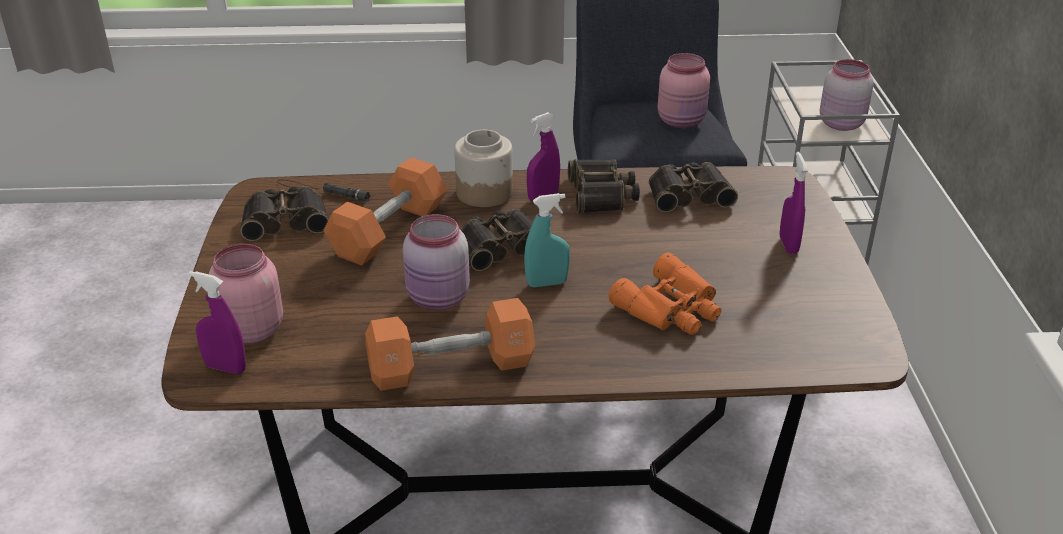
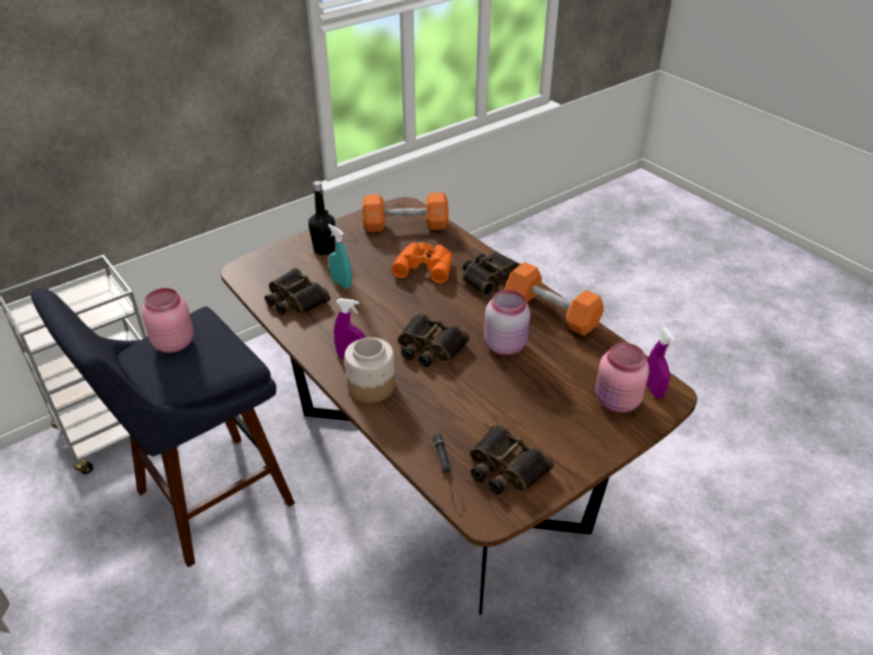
camera: 125 degrees left, 5 degrees up
(389, 231) = (462, 405): orange dumbbell -> orange dumbbell (405, 225)
(546, 283) = (447, 313): turquoise spray bottle -> turquoise spray bottle (341, 283)
(602, 194) = (326, 333): binoculars -> binoculars (489, 277)
(788, 245) = (324, 249): purple spray bottle -> black bottle
(841, 123) = (90, 300): pink jar -> none

